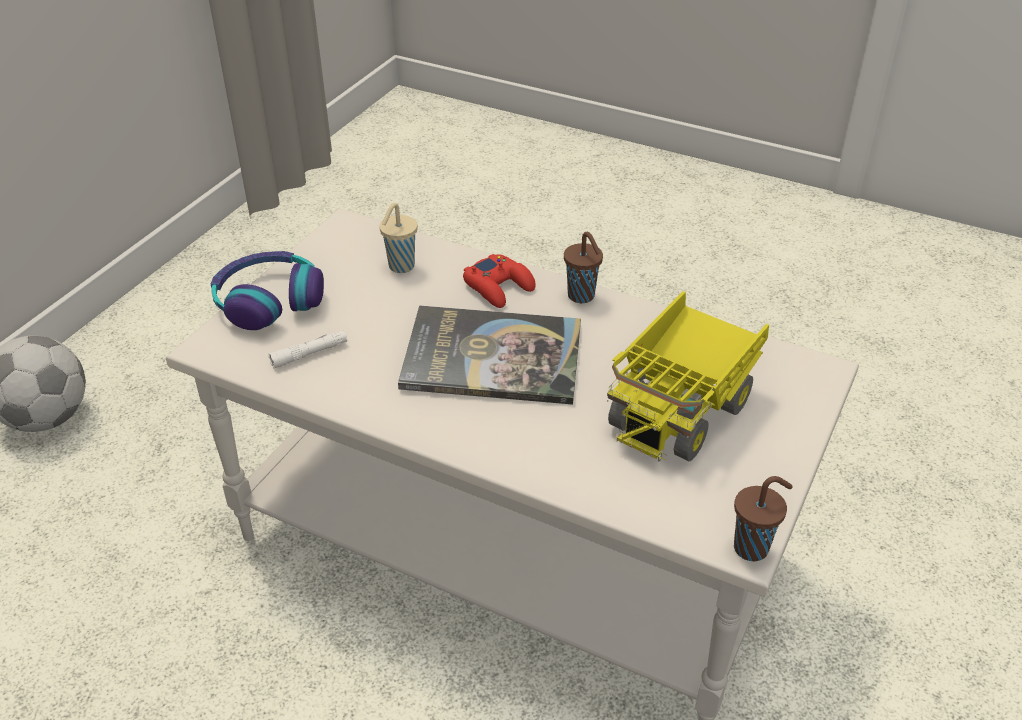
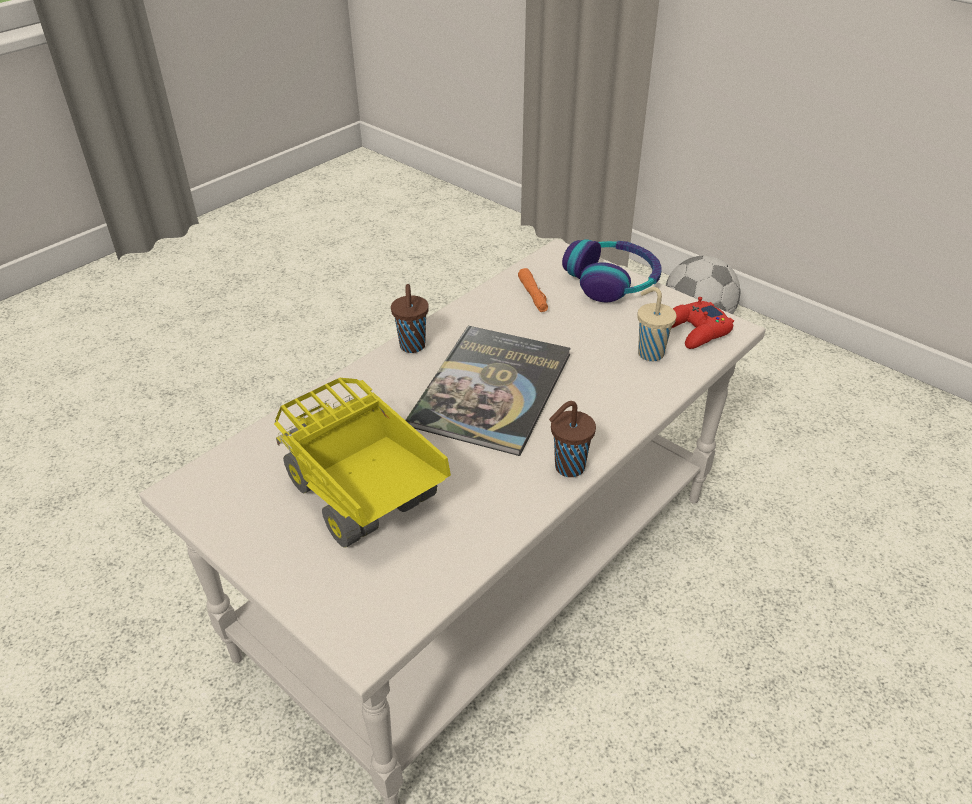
camera: 105 degrees right, 0 degrees up
(309, 354) = (533, 295): white flashlight -> orange flashlight
(499, 287) = (600, 411): red game controller -> red game controller (696, 331)
(753, 548) = (177, 494): brown cup -> brown cup (412, 347)

